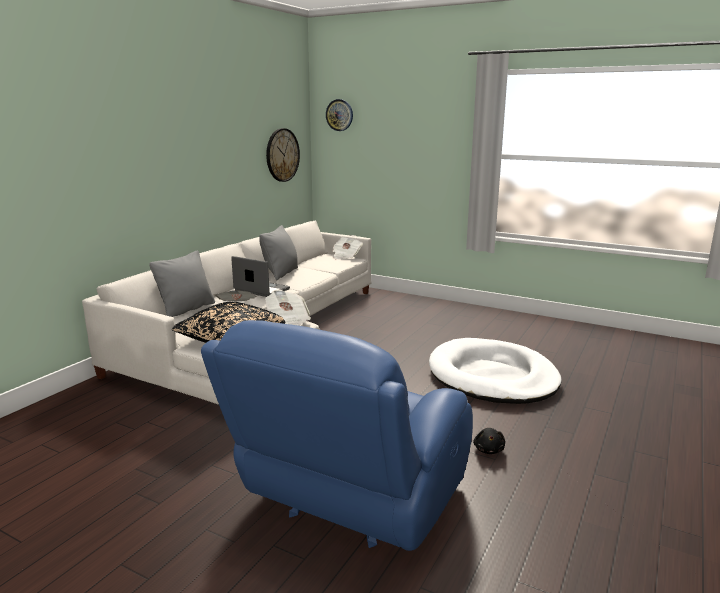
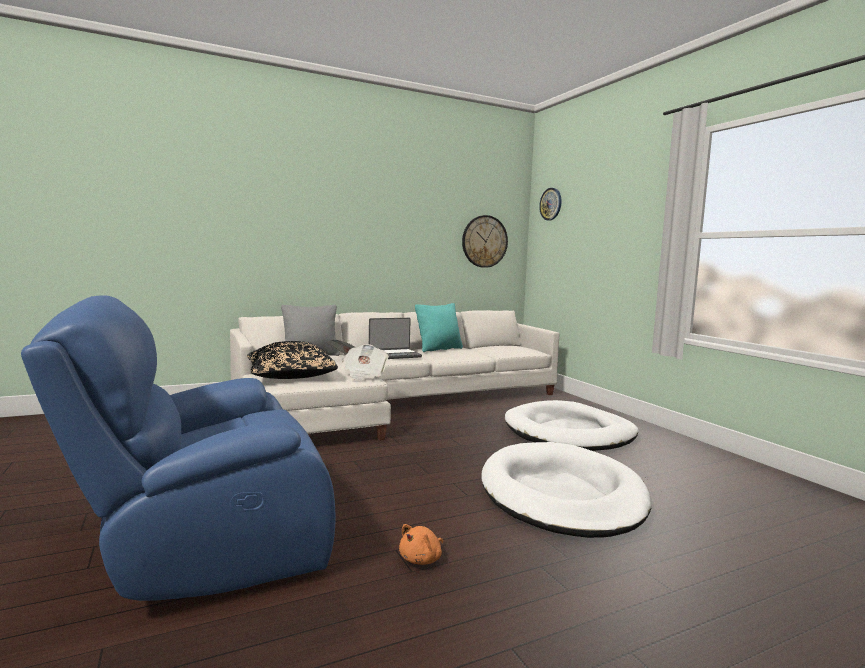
camera: 35 degrees right, 10 degrees down
(261, 290) = (394, 355): laptop -> laptop turned 90 degrees clockwise
(281, 273) = (439, 349): grey pillow -> turquoise pillow
(346, 256) = (529, 348): newspaper -> none
(428, 325) = (569, 432): none -> white dog bed
(488, 450) = (422, 559): black plush toy -> orange plush toy

